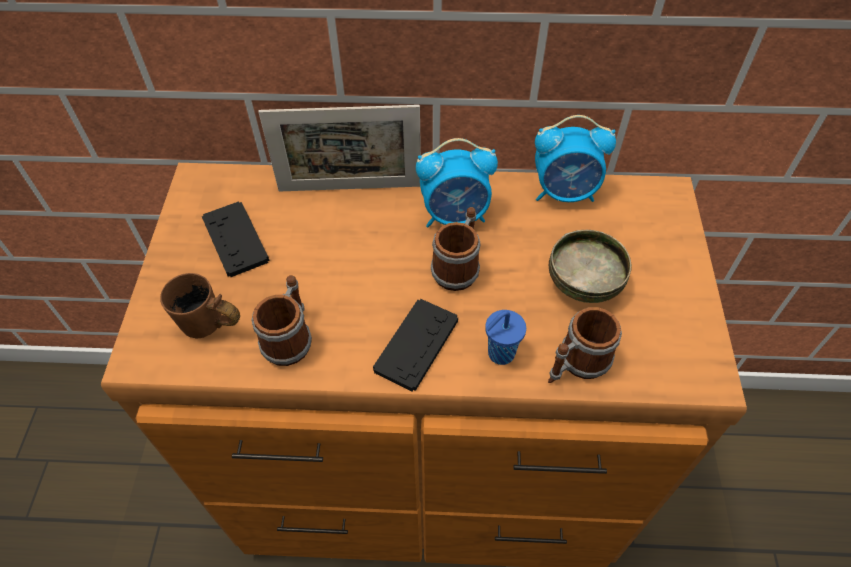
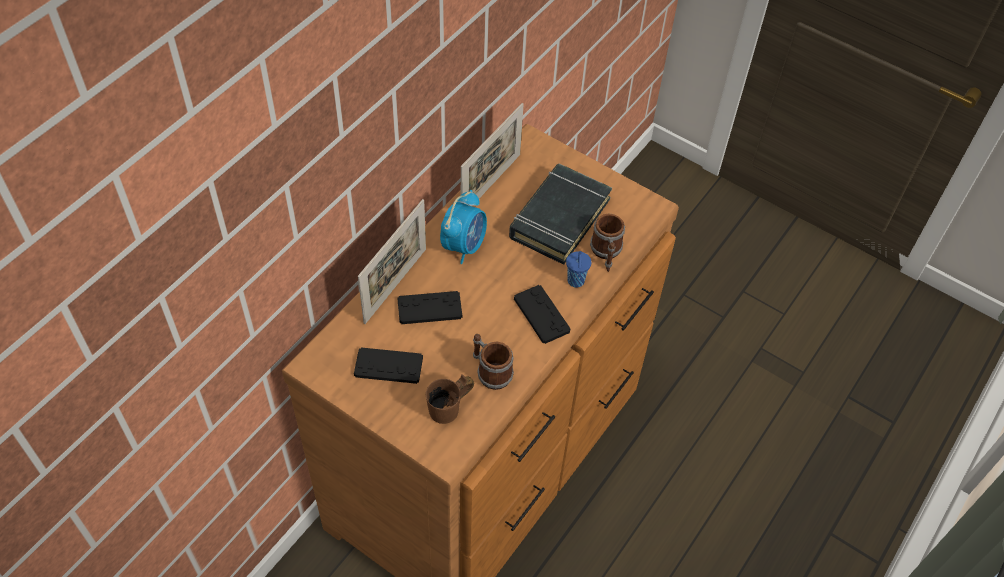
camera: 60 degrees left, 0 degrees up
(341, 232) = (429, 308): none -> black game controller
(458, 266) = (503, 266): mug -> none
(565, 192) = (490, 185): alarm clock -> picture frame
(582, 282) = (559, 218): bowl -> black book

